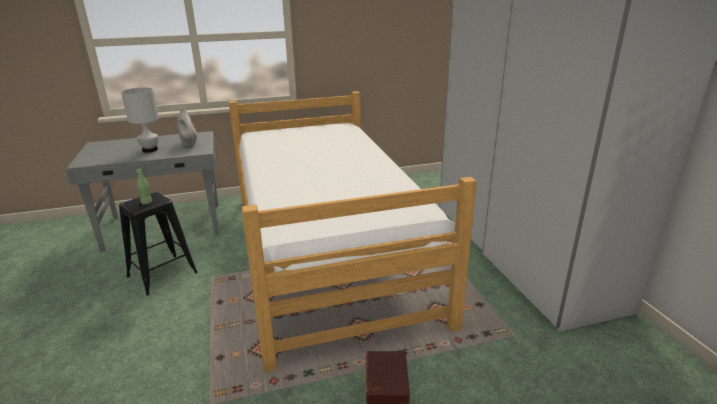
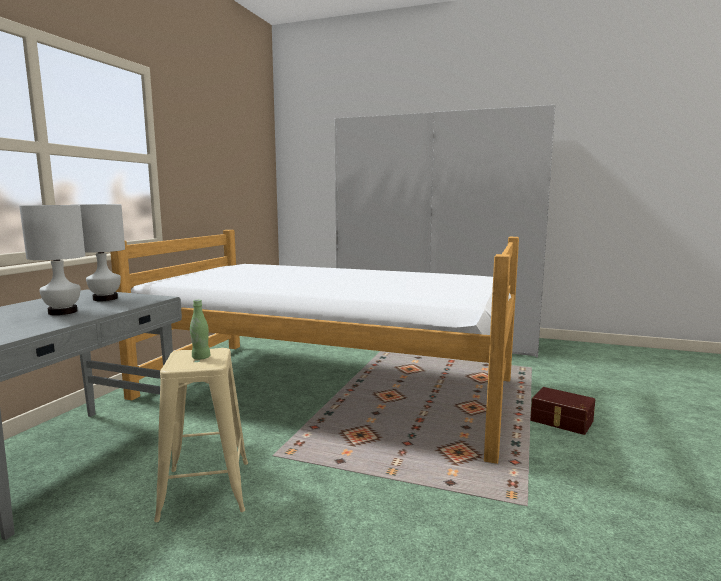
camera: 55 degrees left, 15 degrees down
(163, 274) = (205, 489): black stool -> beige stool
(189, 144) = (106, 298): white vase -> white table lamp

